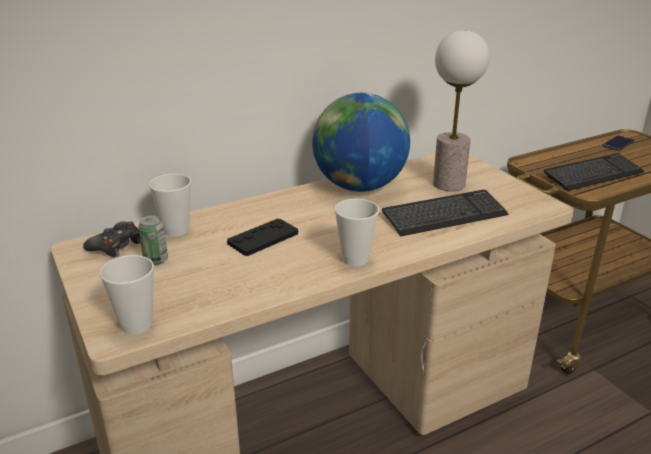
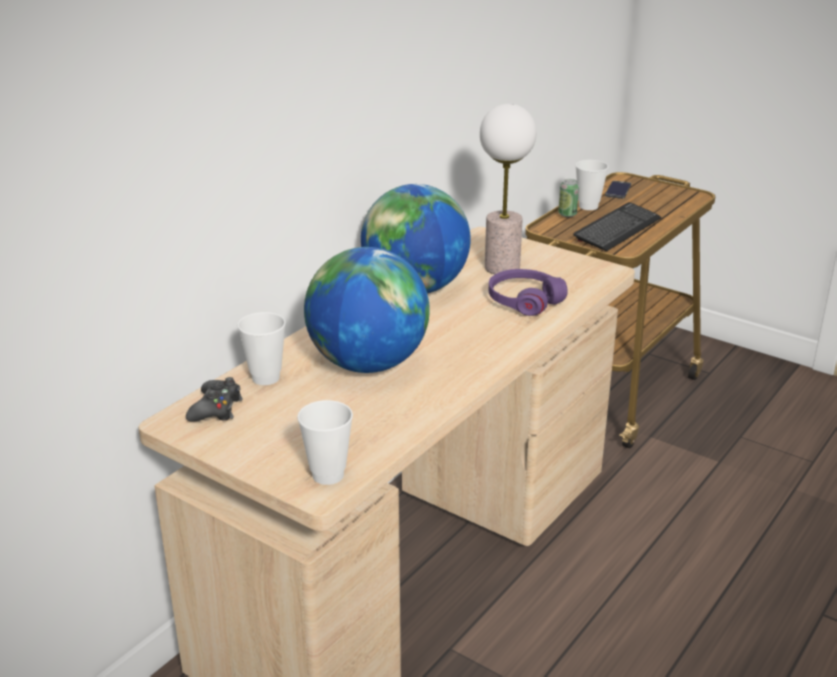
camera: 25 degrees left, 0 degrees up
(156, 260) = (278, 412): can -> can (567, 214)
(263, 238) = (368, 364): black game controller -> globe
(355, 259) = (478, 363): cup -> cup (588, 206)
(444, 215) = (524, 301): keyboard -> purple headphones

